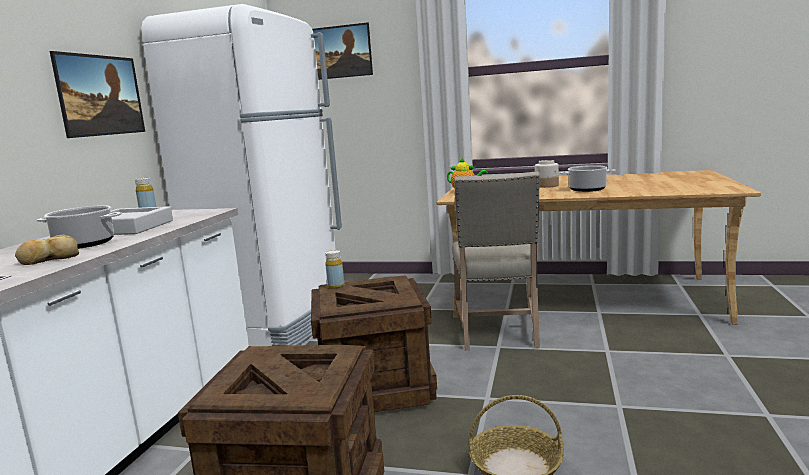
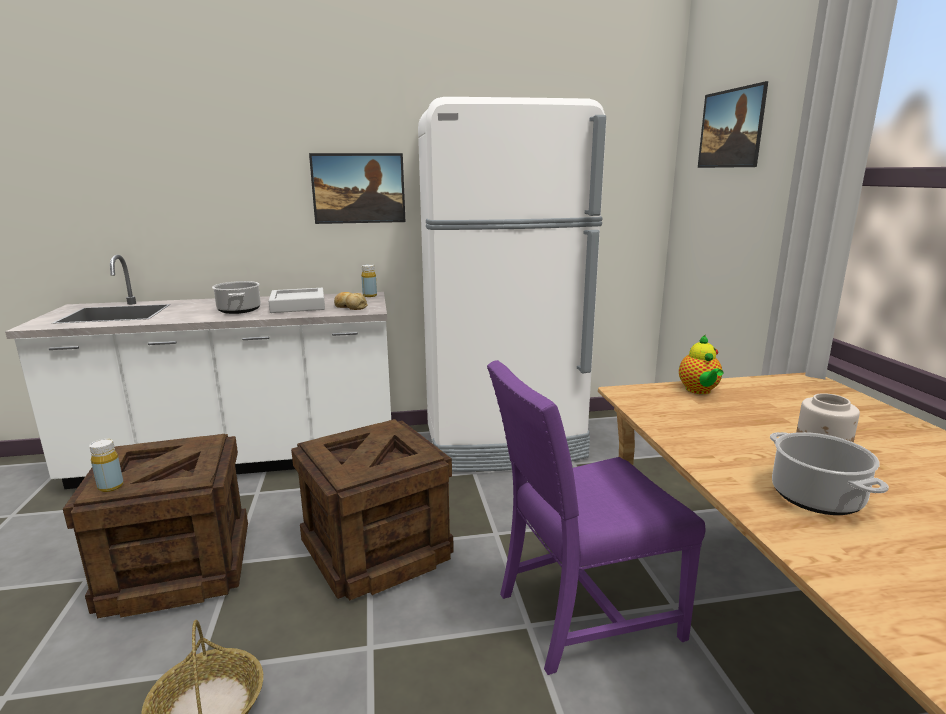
camera: 65 degrees right, 5 degrees up
(49, 259) = (192, 314): bread -> bread (350, 307)
(336, 286) = (390, 427): yellow bottle -> yellow bottle (111, 487)
(498, 332) = (581, 614): beige chair -> purple chair

